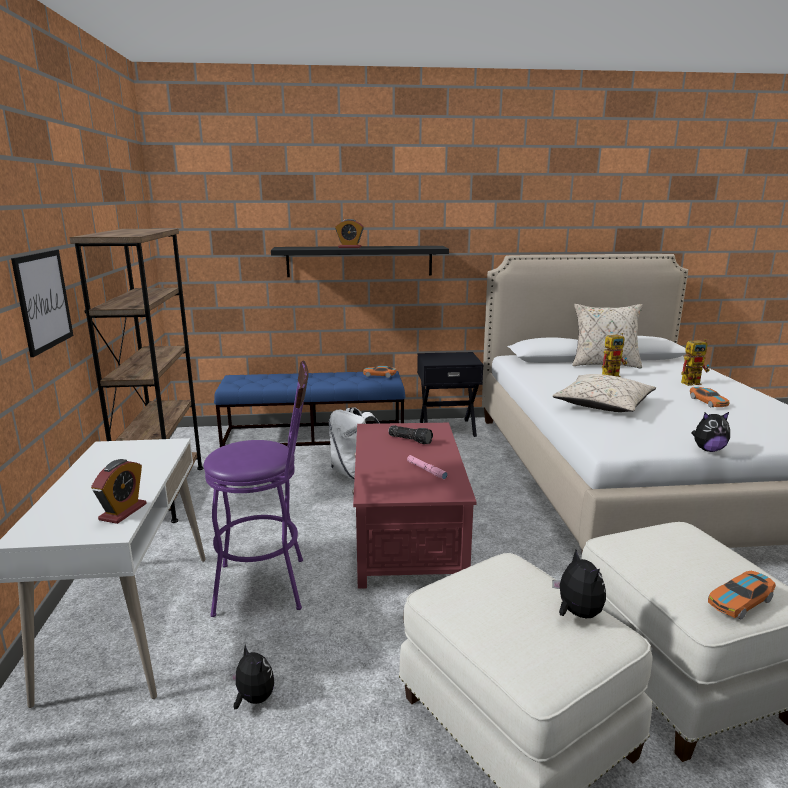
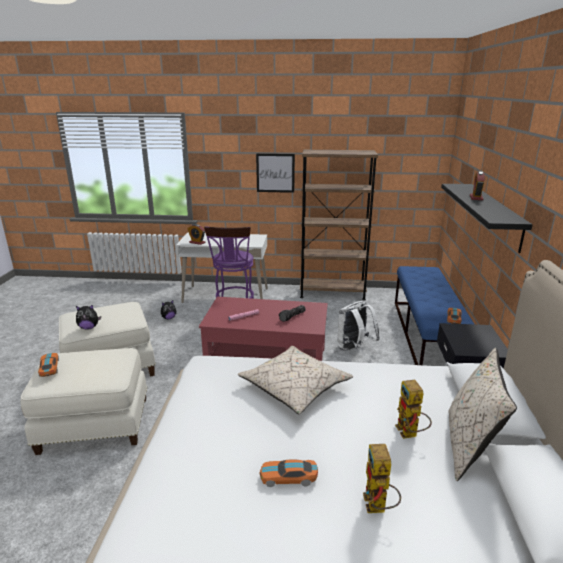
camera: 100 degrees right, 5 degrees up
(708, 450) = (171, 410): plush toy -> none

